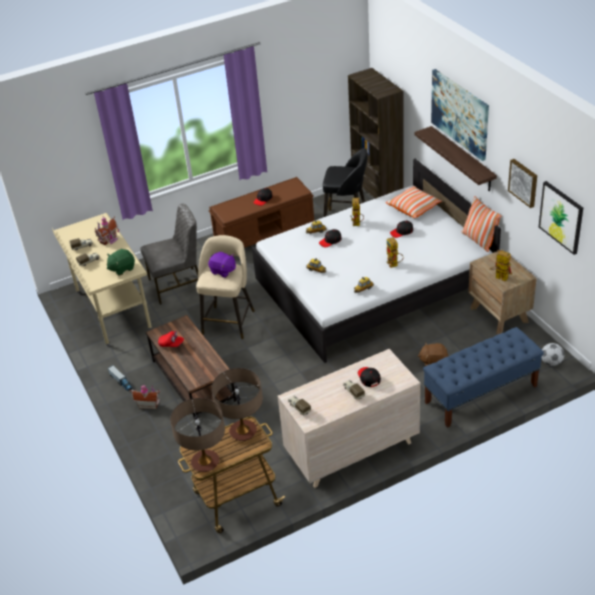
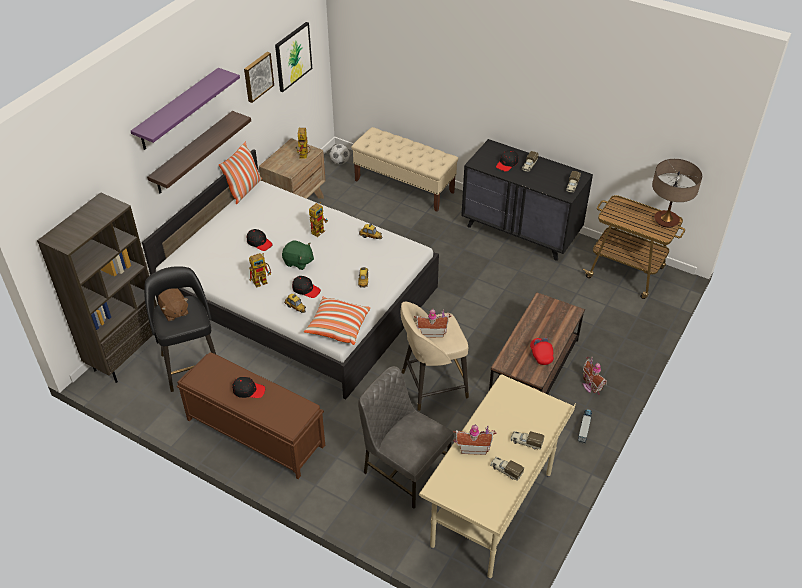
camera: 125 degrees left, 5 degrees up
(122, 268) = (513, 400): green plush toy -> green plush toy (298, 262)
(223, 271) = (431, 332): purple plush toy -> toy house
(243, 432) = (618, 214): table lamp -> none
(351, 450) = (521, 232): beige dresser -> black dresser
(413, 208) = (208, 249): pillow -> pillow (338, 327)
(433, 361) = (385, 222): brown plush toy -> brown plush toy (174, 312)
(460, 113) = (178, 109): picture -> purple shelf
(480, 394) = (404, 186): blue bench -> beige bench

